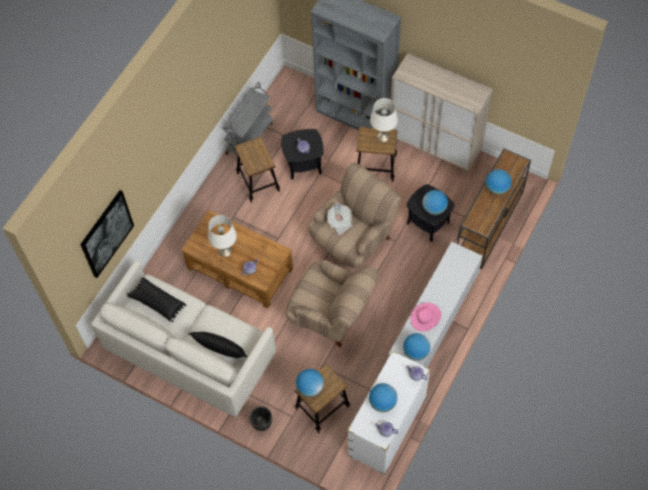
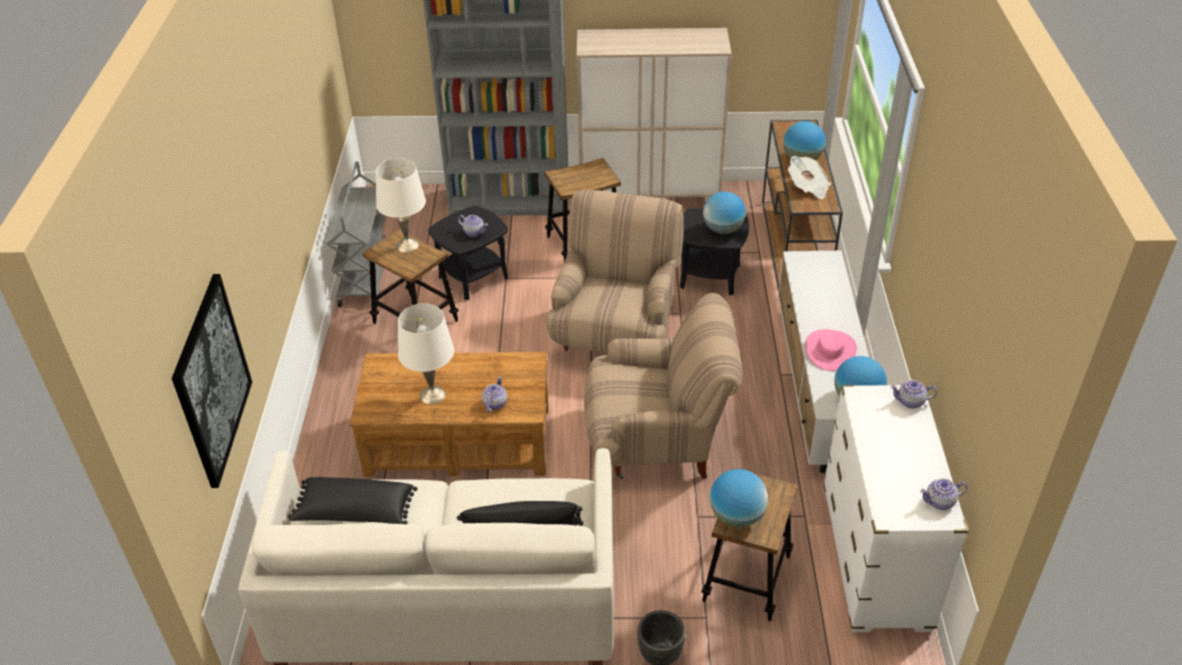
camera: 30 degrees left, 20 degrees down
(339, 222) = (598, 291): newspaper -> newspaper (808, 187)
(382, 402) = (894, 462): globe -> none
(383, 136) = (588, 170): white table lamp -> white table lamp (407, 245)

